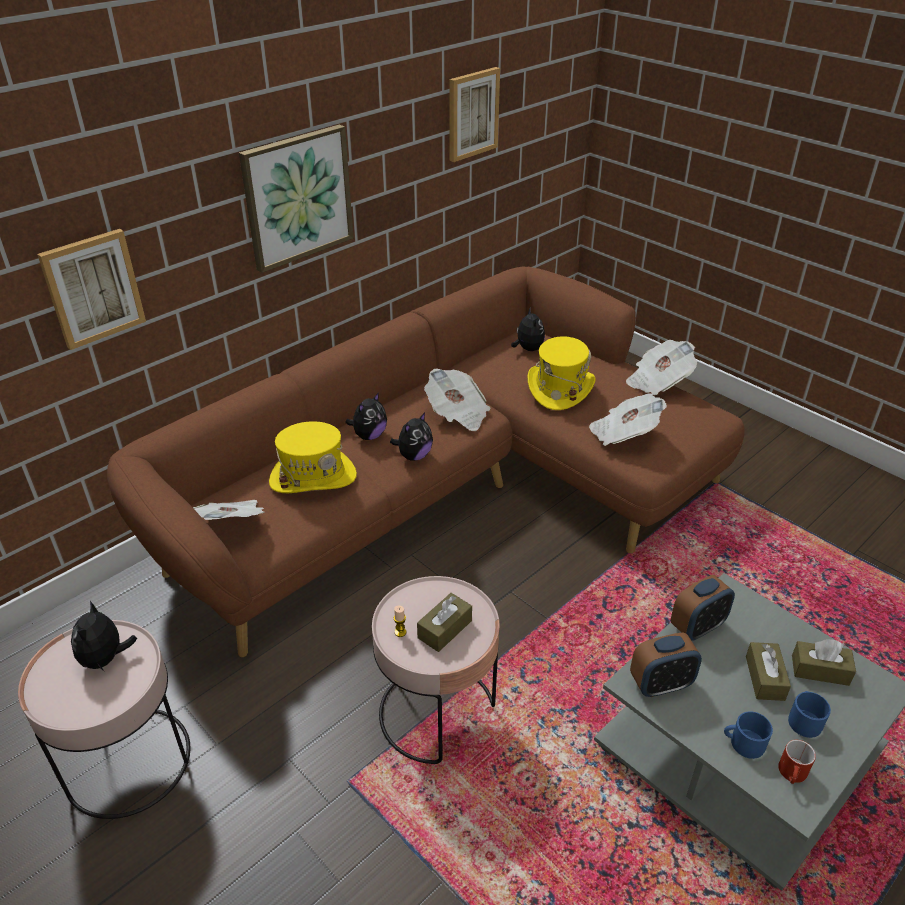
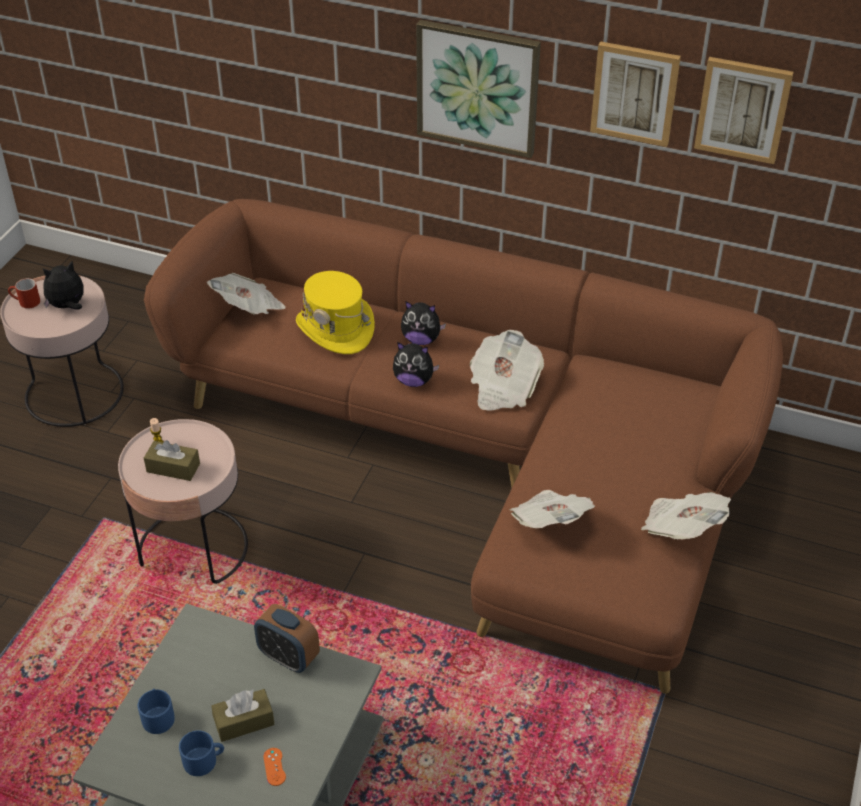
camera: 65 degrees right, 5 degrees up
(93, 288) = (268, 65): picture -> picture (635, 93)
(527, 349) = (666, 400): plush toy -> none
(560, 389) = (598, 447): yellow hat -> none
(661, 684) = (202, 643): alarm clock -> none
(792, 775) = (134, 758): red mug -> red mug (25, 302)
(820, 670) = (274, 767): brown tissue box -> orange game controller

